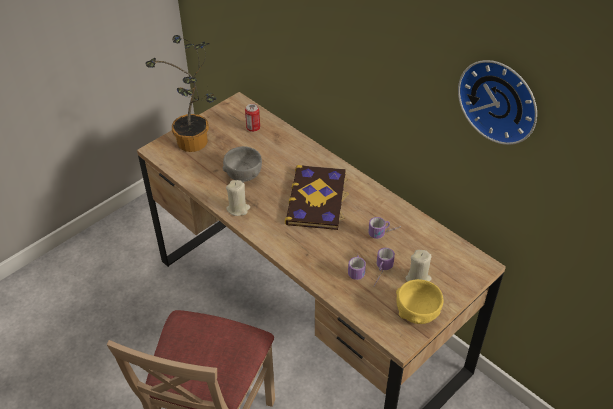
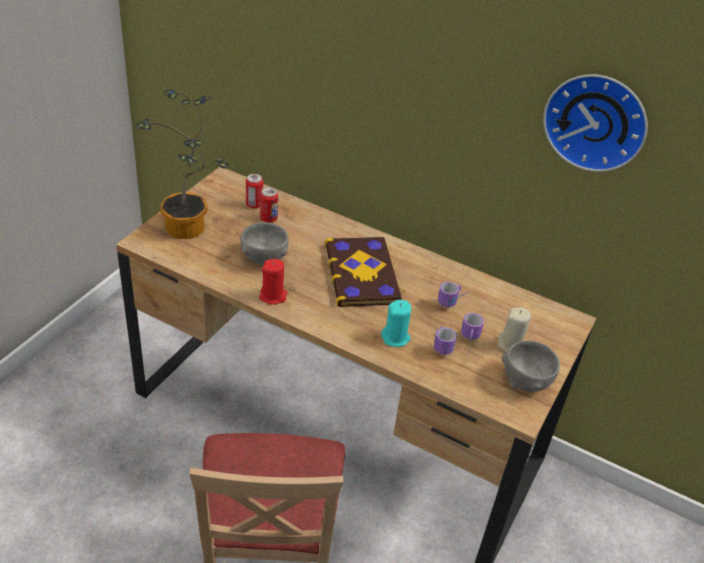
camera: 20 degrees left, 5 degrees down
(238, 209) = (273, 296): beige candle -> red candle
(260, 142) = (268, 219): none -> can
(322, 258) = (395, 338): none -> turquoise candle
(417, 312) = (526, 380): yellow bowl -> grey bowl

